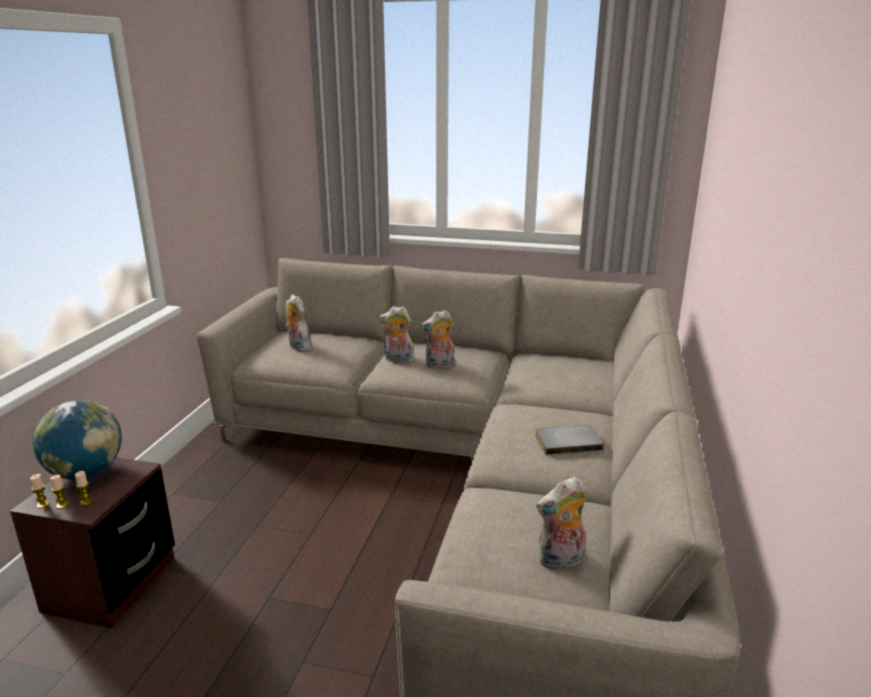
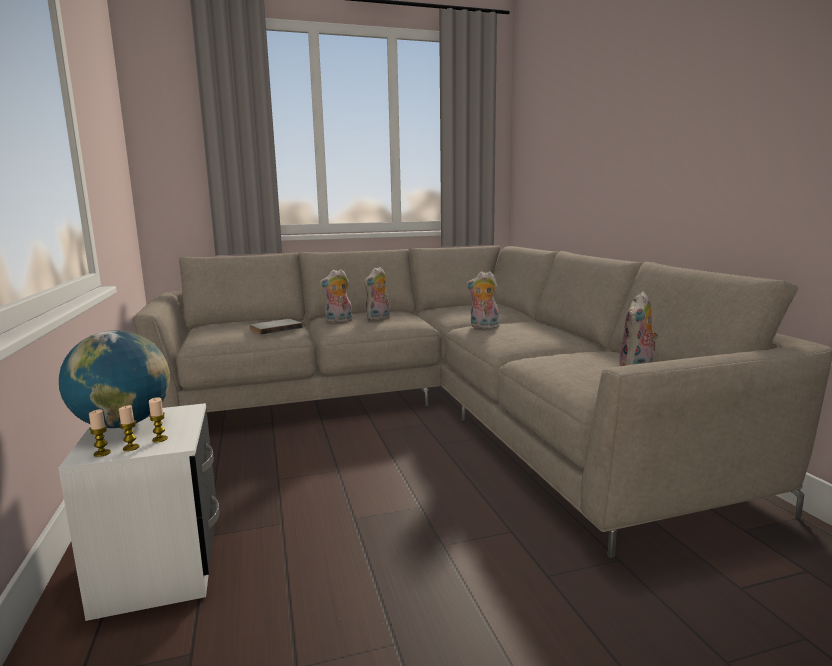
camera: 30 degrees left, 10 degrees down
(111, 584) = (160, 566): brown nightstand -> white nightstand
(297, 347) = (232, 327): plush toy -> plush toy (483, 327)
(567, 441) = (536, 330): grey book -> grey book (275, 328)

